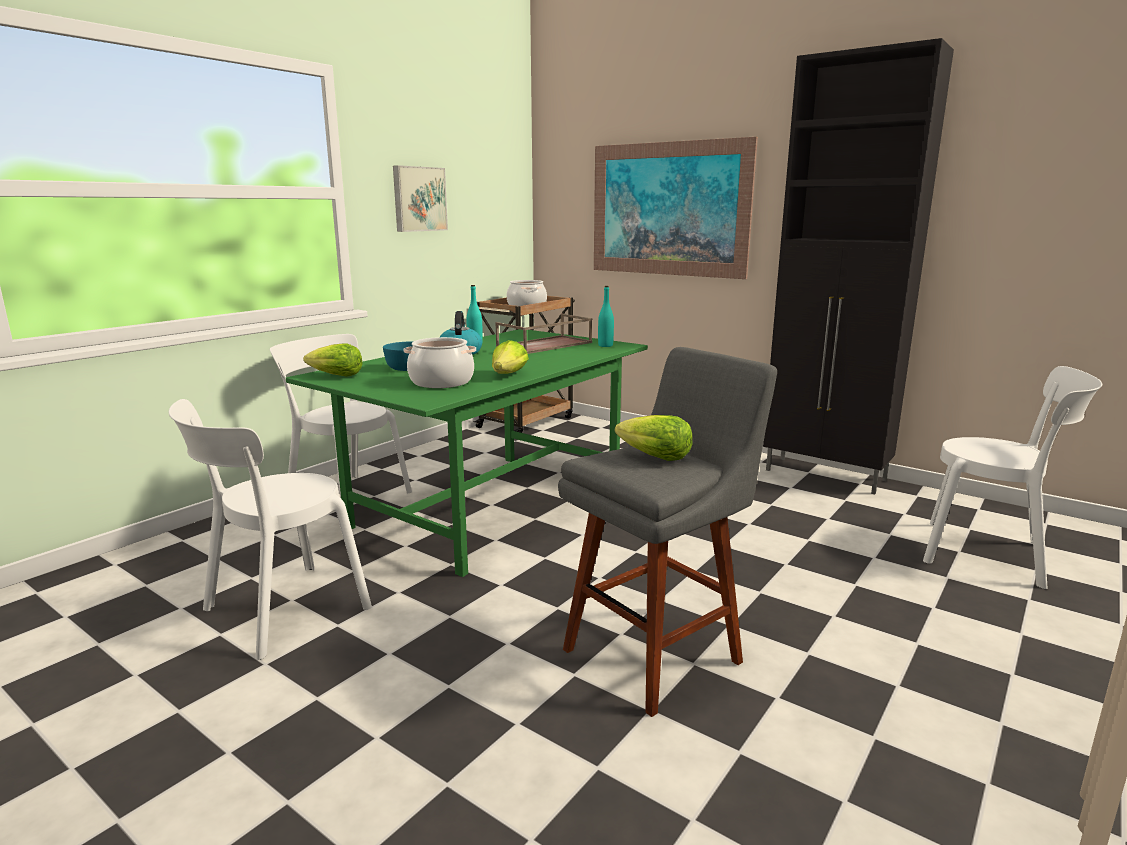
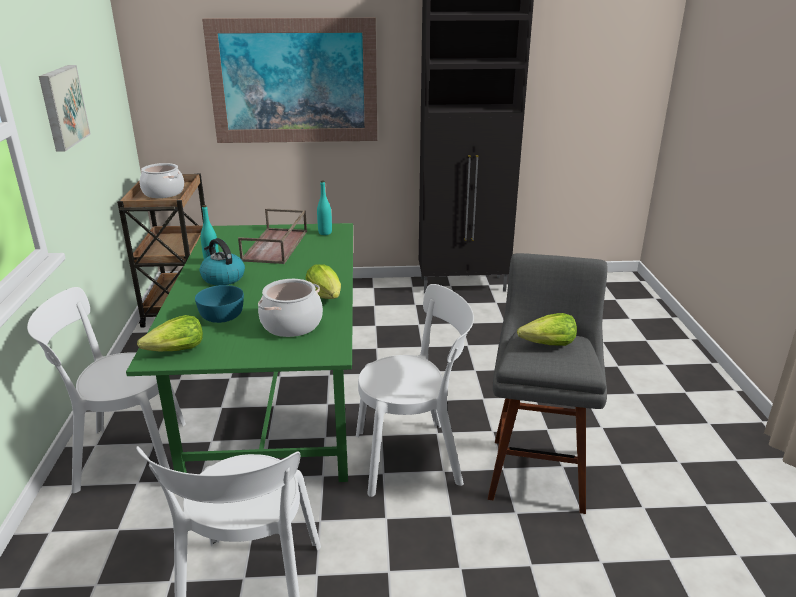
camera: 40 degrees left, 10 degrees up
(991, 554) = (603, 315): white chair -> white chair (413, 457)

